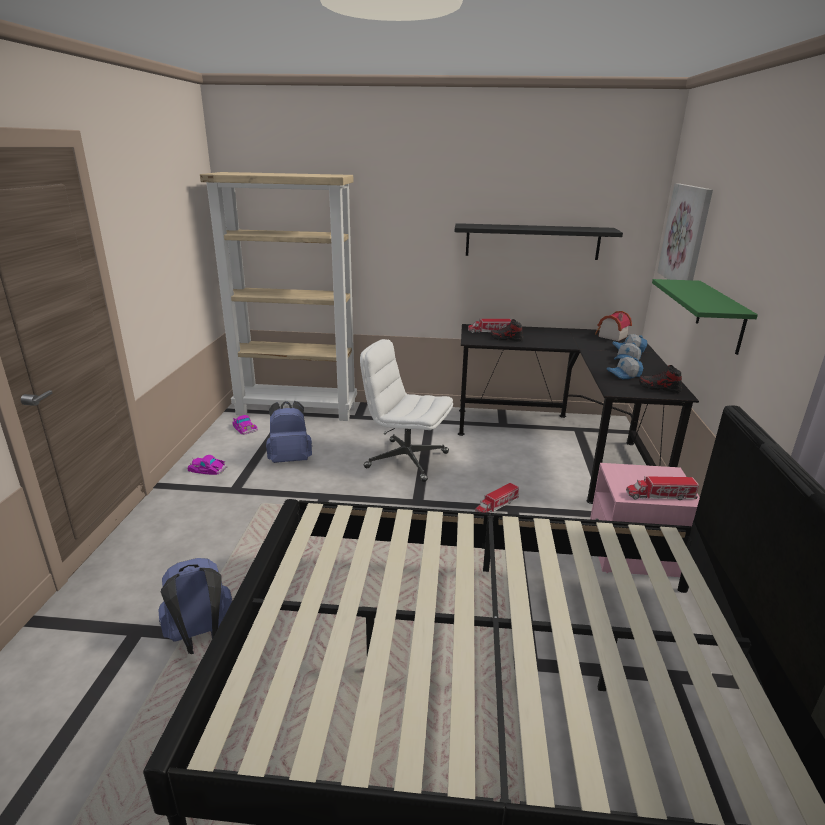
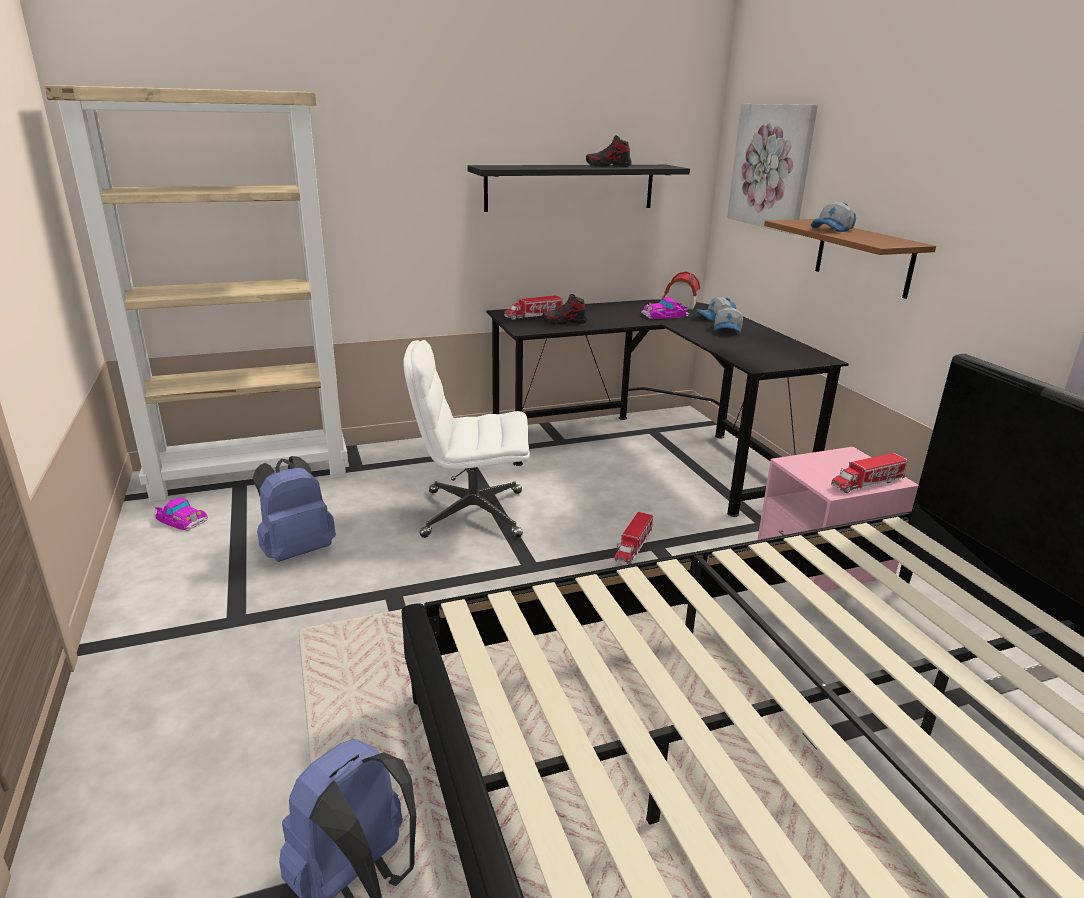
camera: 25 degrees left, 0 degrees up
(207, 469) = (161, 599): toy car -> toy car (665, 315)
(624, 375) = (744, 347): cap -> cap (833, 229)
(659, 388) = (796, 356): shoe -> shoe (608, 166)
(720, 316) = (863, 257): green shelf -> brown shelf

